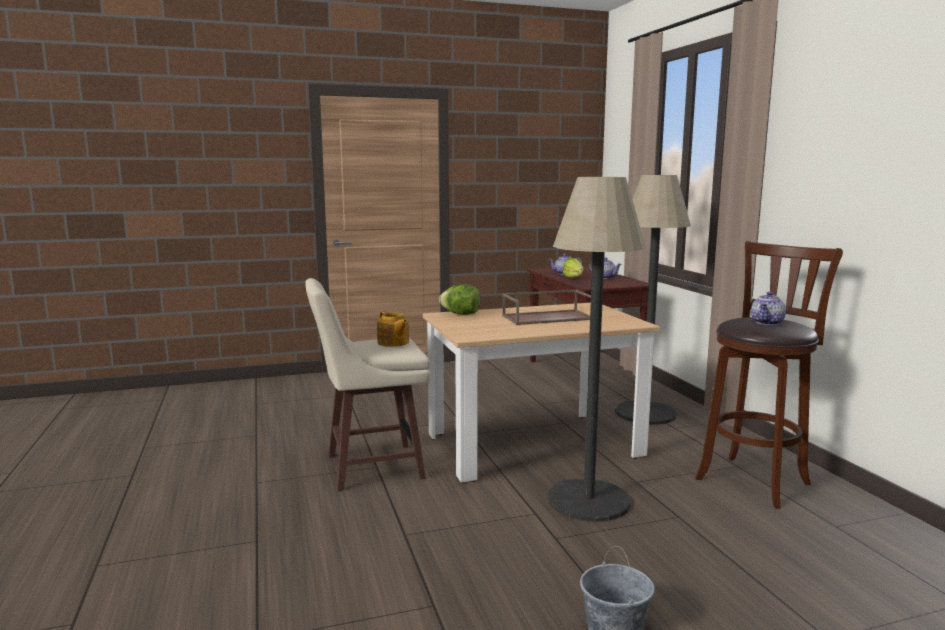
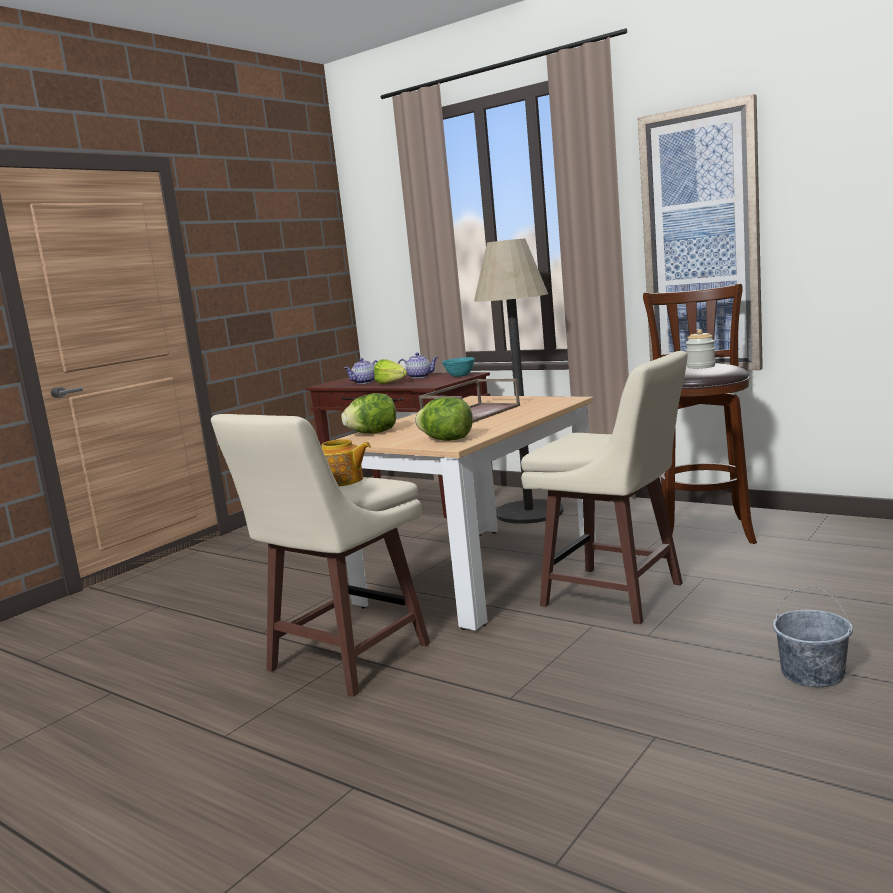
camera: 35 degrees left, 0 degrees up
(476, 332) = (446, 440): none -> lettuce
(588, 500) = (616, 596): floor lamp -> beige stool
(627, 284) = (459, 376): none -> turquoise bowl
(767, 323) = (701, 366): teapot -> jar
(835, 199) = (701, 242): none -> picture

